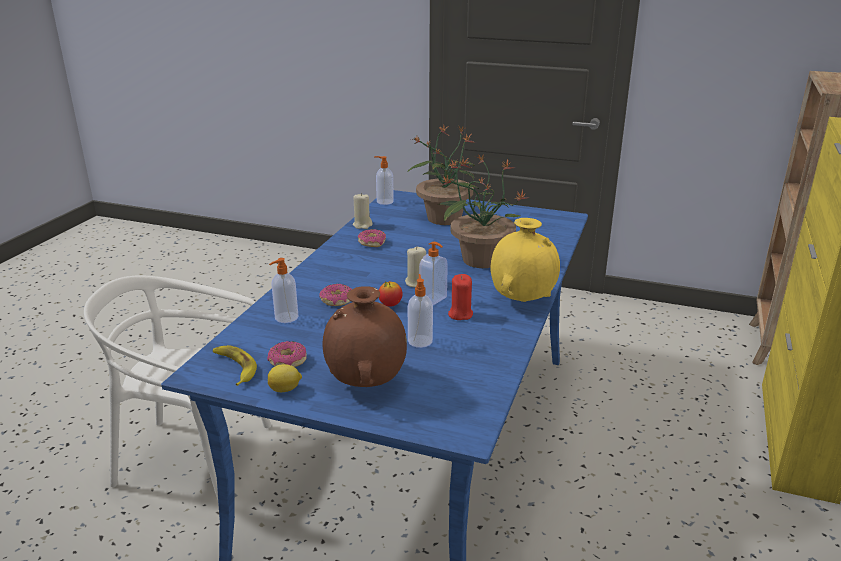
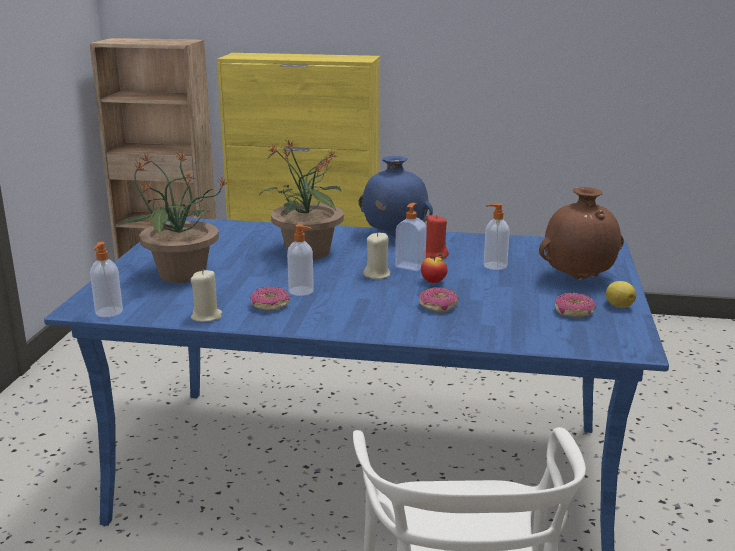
camera: 100 degrees left, 5 degrees down
(235, 367) = (608, 333): banana -> none
(285, 318) = (494, 325): soap dispenser -> soap dispenser (302, 291)
(522, 300) = (394, 236): yellow vase -> blue vase

